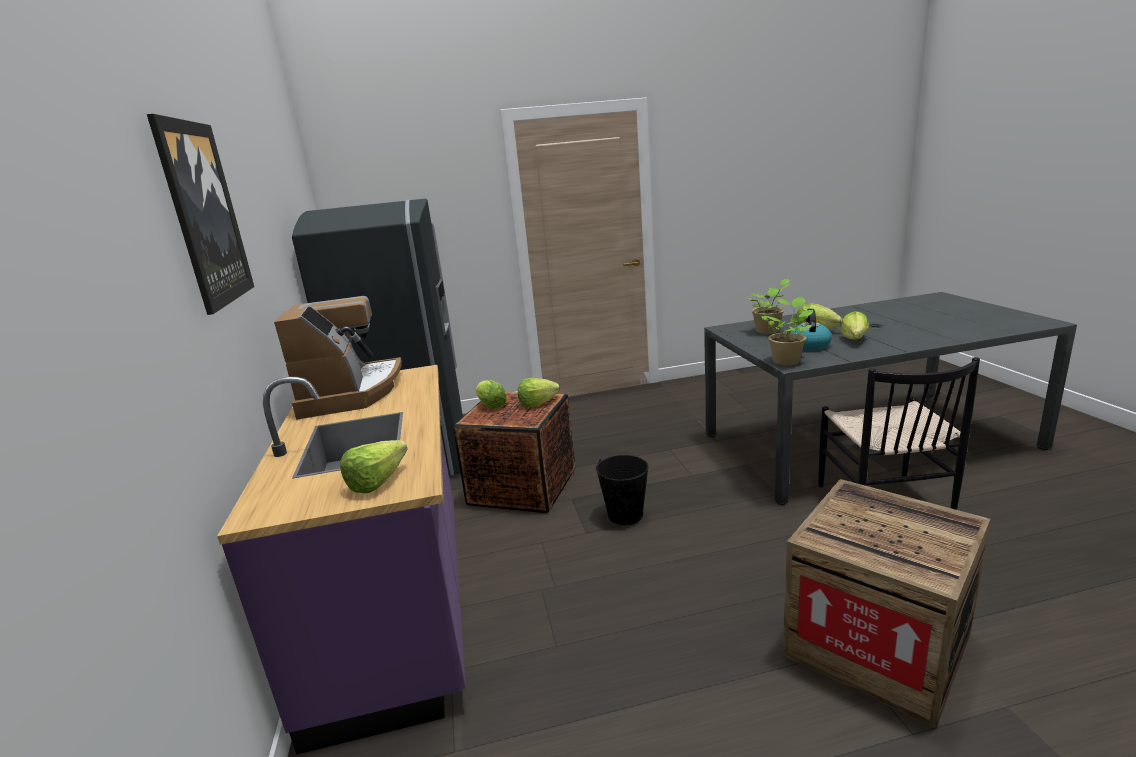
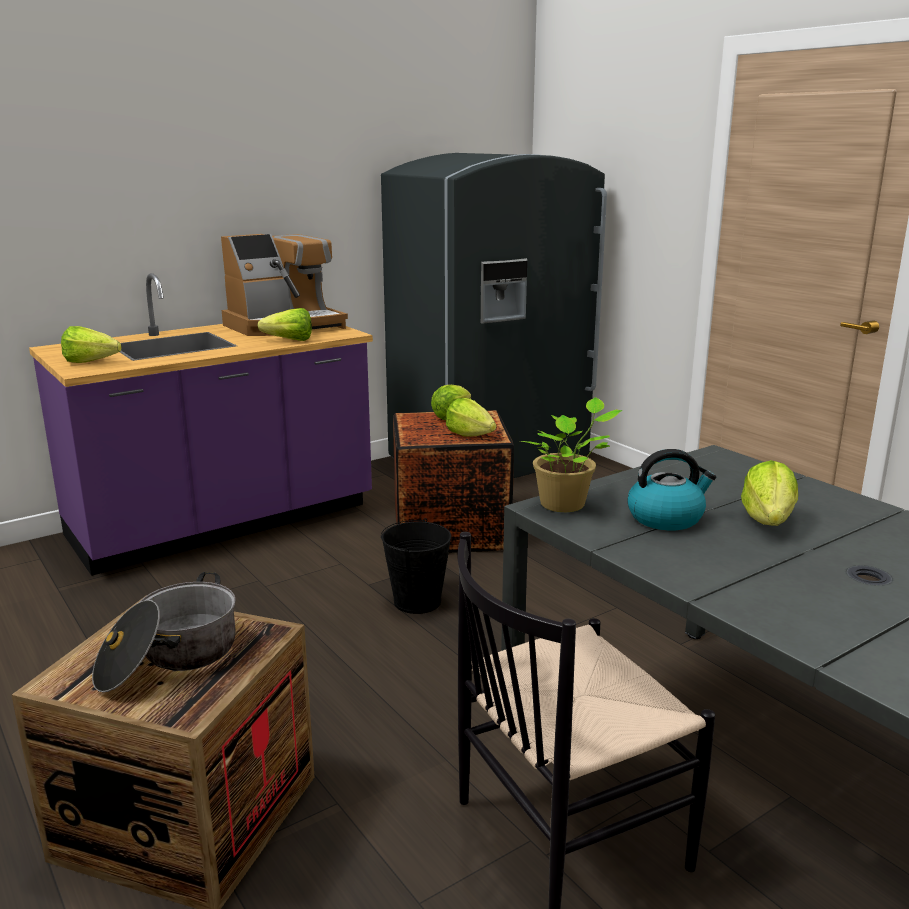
camera: 65 degrees right, 0 degrees up
(203, 214) = (159, 136): picture -> none
(769, 331) = (729, 486): potted plant -> none
(853, 341) = (723, 552): lettuce -> lettuce (285, 340)
(891, 528) = (169, 658): none -> cooking pot

